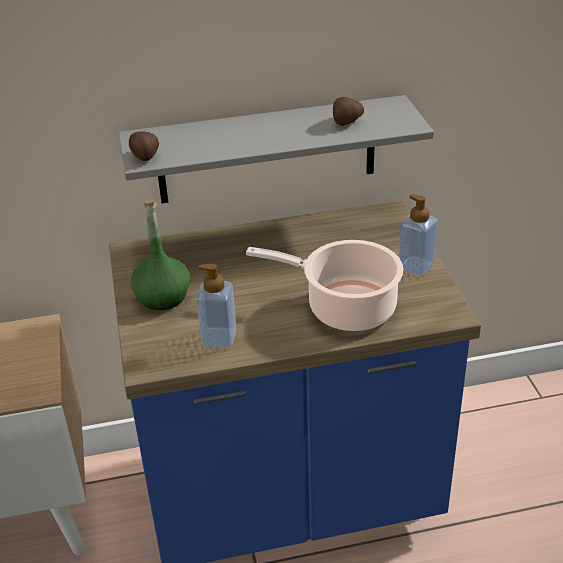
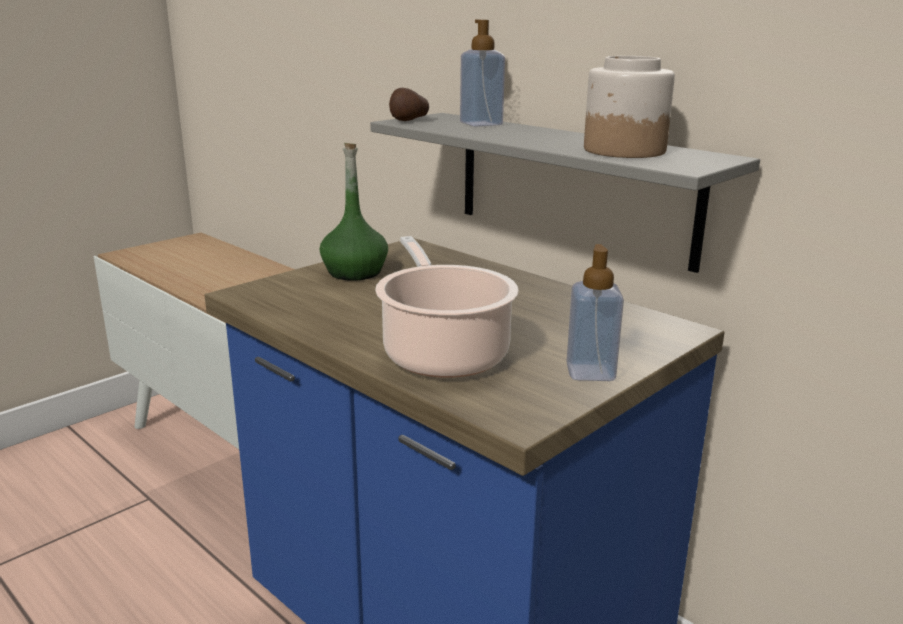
camera: 55 degrees right, 15 degrees down
(219, 337) = (315, 308): soap dispenser -> soap dispenser (481, 124)
(346, 122) = (623, 150): potato -> jar

